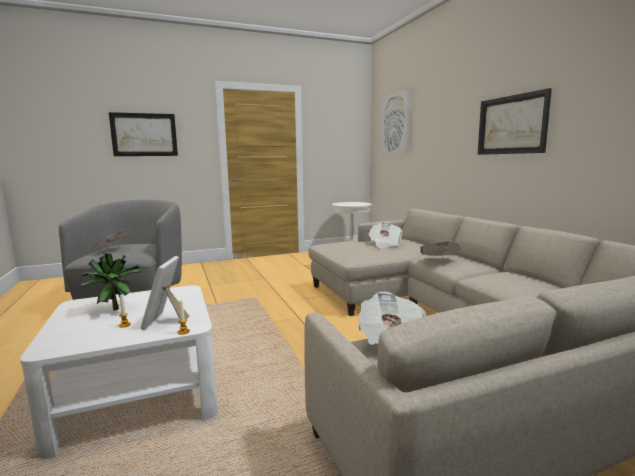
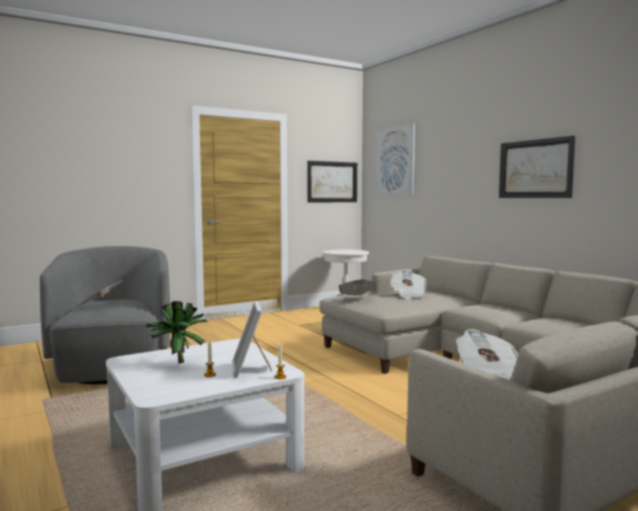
camera: 10 degrees left, 5 degrees down
(144, 135) = (105, 167): picture -> picture (332, 182)
(439, 260) = (476, 308): newspaper -> newspaper (357, 298)

